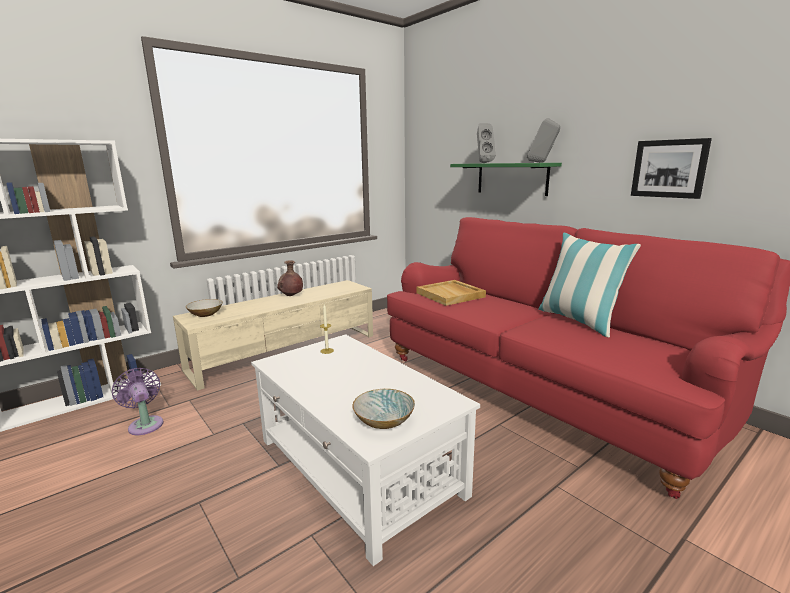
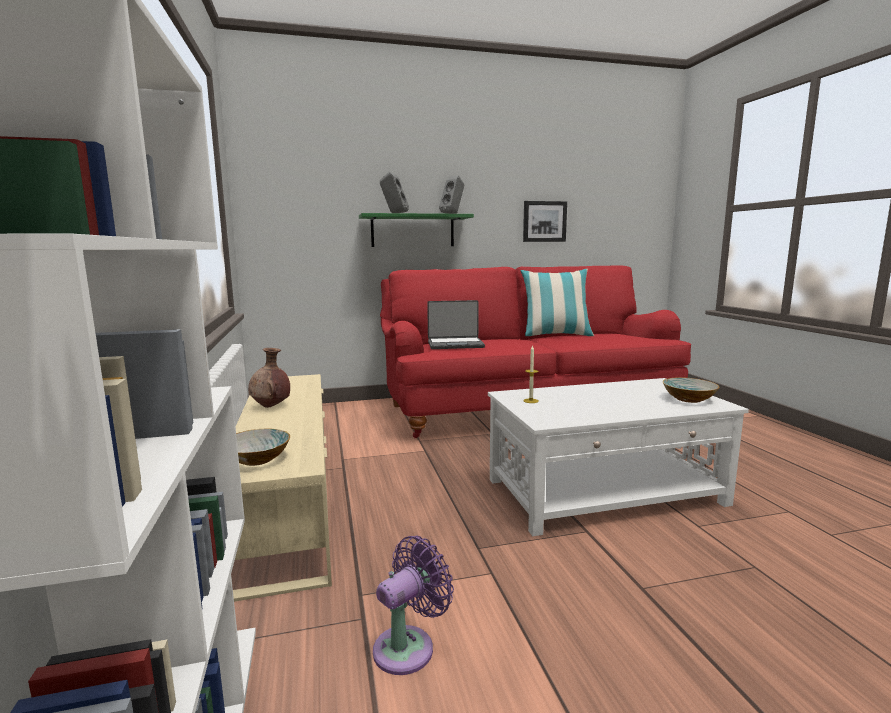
camera: 65 degrees left, 5 degrees down
(145, 424) = (409, 646): purple fan -> purple fan turned 150 degrees clockwise
(451, 295) = (455, 344): beige tray -> laptop

